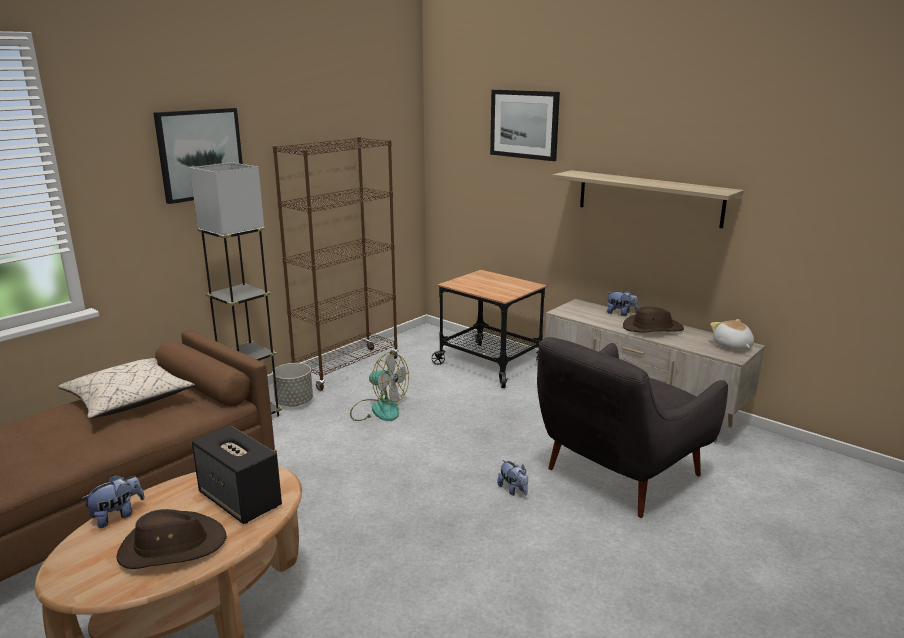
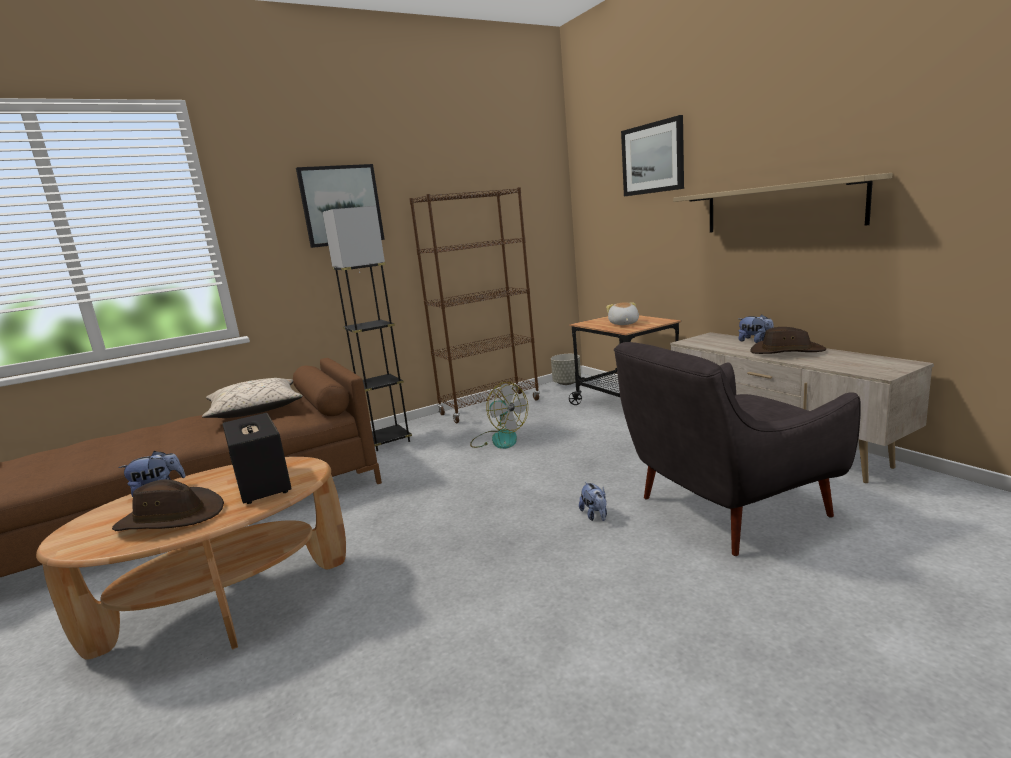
camera: 20 degrees right, 5 degrees down
(294, 402) = (429, 431): grey planter -> grey planter (567, 383)
(732, 346) = (884, 364): plush toy -> plush toy (623, 324)

